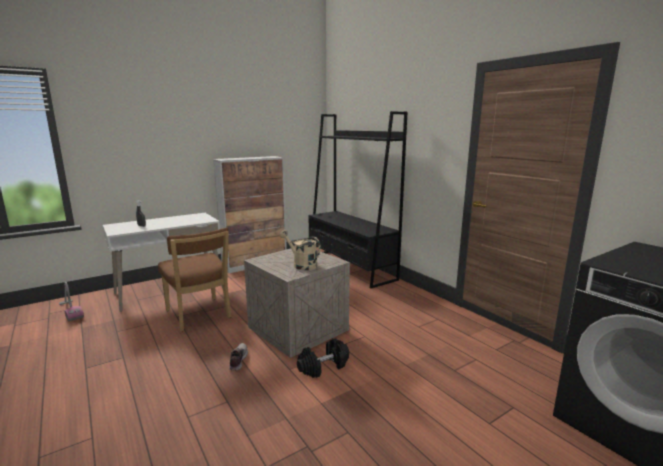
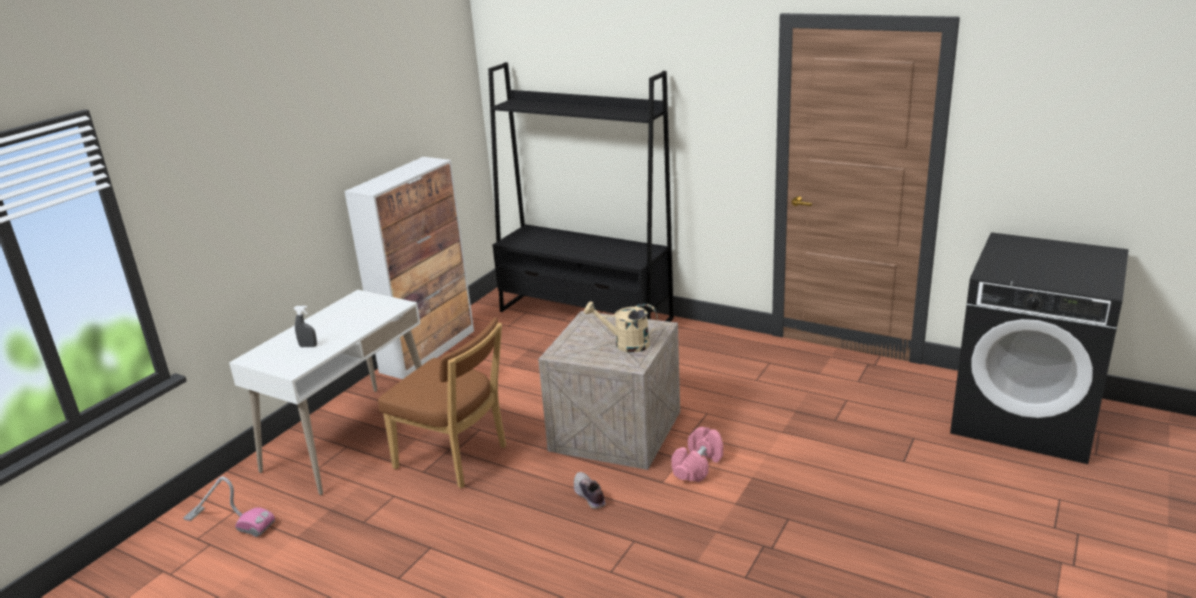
camera: 25 degrees left, 10 degrees up
(323, 367) = (698, 466): black dumbbell -> pink dumbbell

